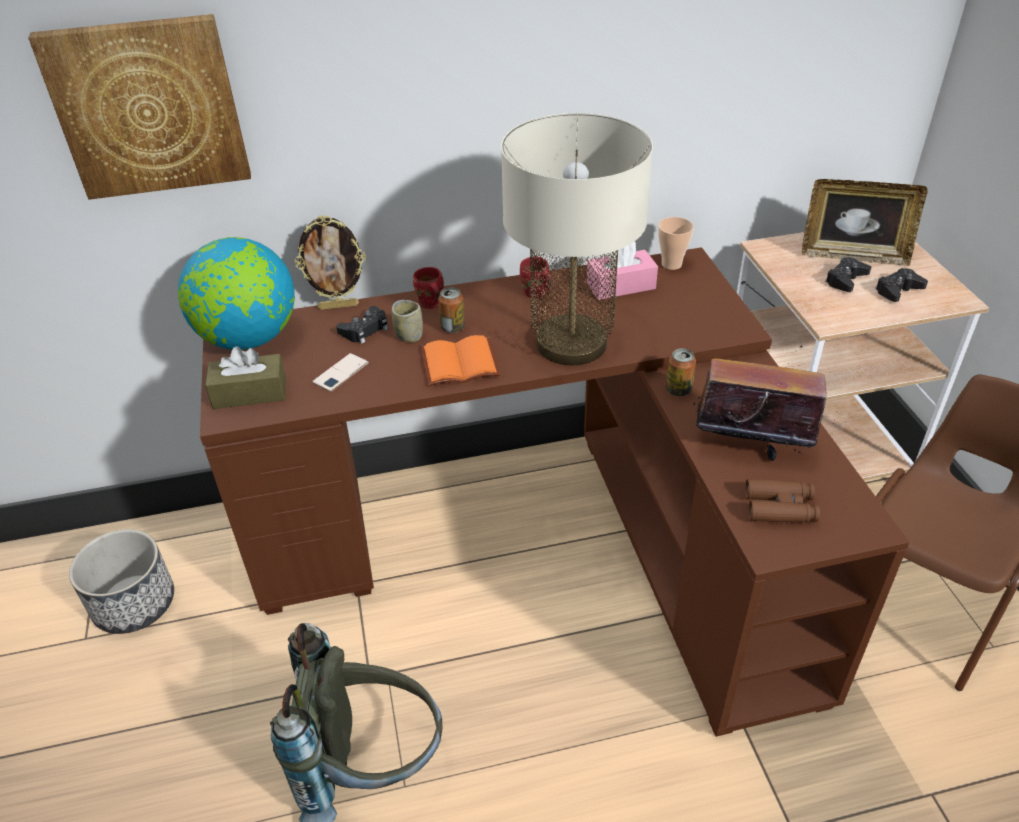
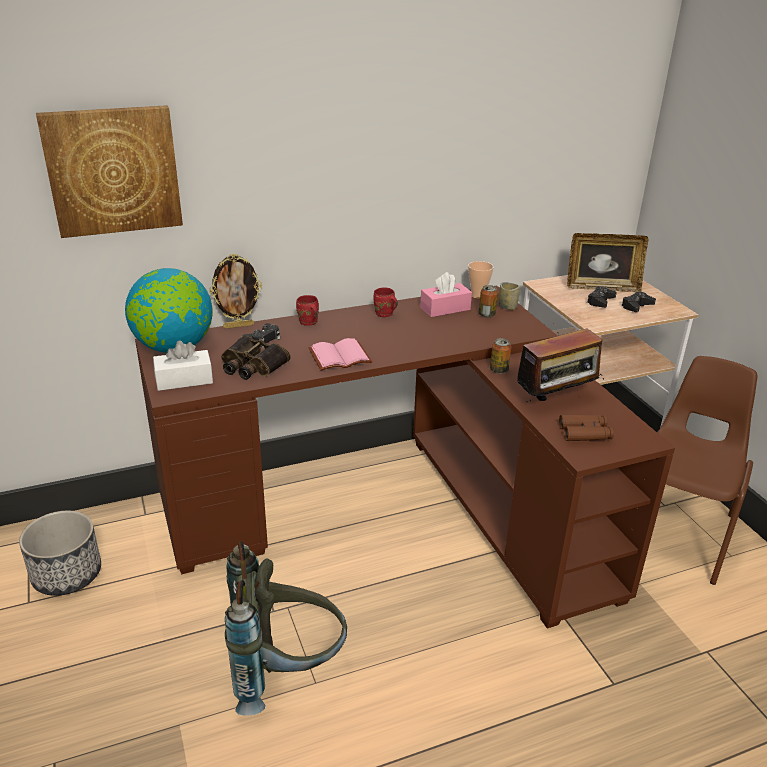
camera: 10 degrees left, 10 degrees down
(250, 393) = (184, 380): brown tissue box -> white tissue box
(341, 373) = (251, 365): phone -> binoculars
(409, 336) = (297, 342): cup -> cup (507, 307)
(453, 328) = (329, 336): can -> can (486, 315)
(460, 362) = (340, 356): orange book -> pink book
(571, 343) = (418, 343): table lamp -> none
(749, 448) = (556, 401): radio -> radio turned 150 degrees clockwise

